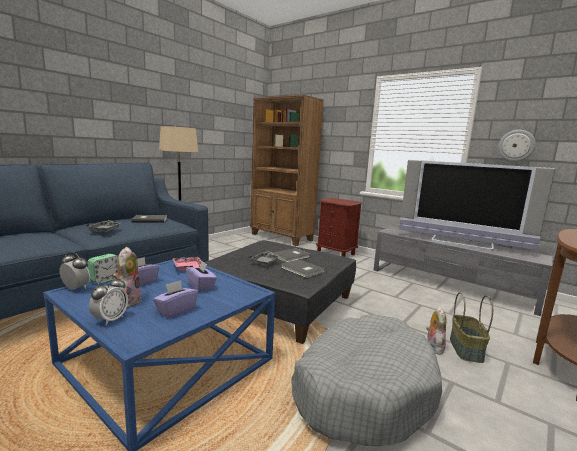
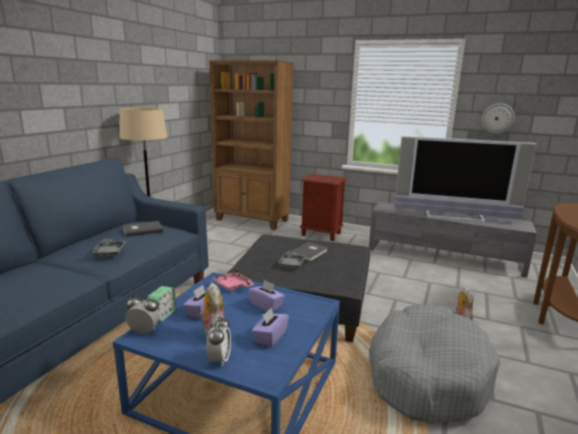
camera: 15 degrees left, 5 degrees up
(302, 270) = (333, 268): grey book -> none
(466, 349) = (487, 321): basket -> none

